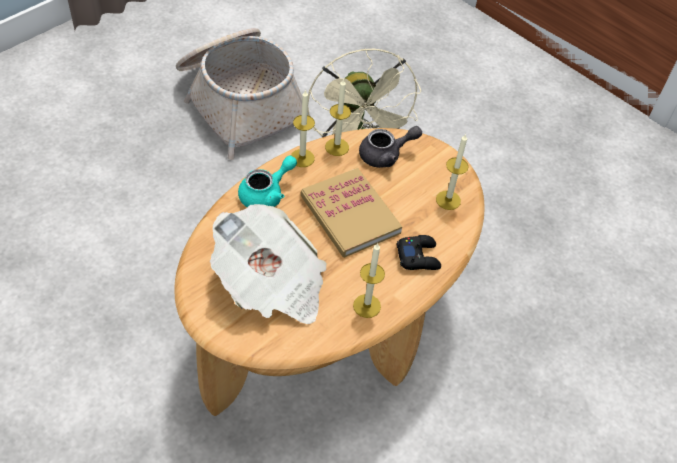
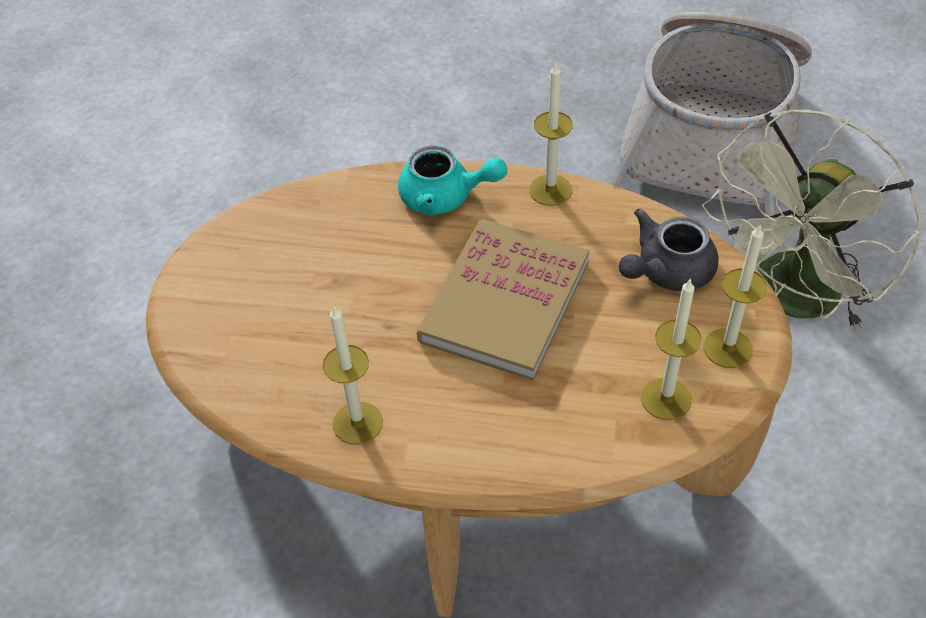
camera: 60 degrees right, 0 degrees up
(271, 284) = (299, 297): newspaper -> none
(337, 147) = (614, 211): candle -> candle (727, 348)
(386, 155) = (665, 271): grey teapot -> grey teapot turned 105 degrees clockwise
(418, 257) = (511, 429): black game controller -> none

